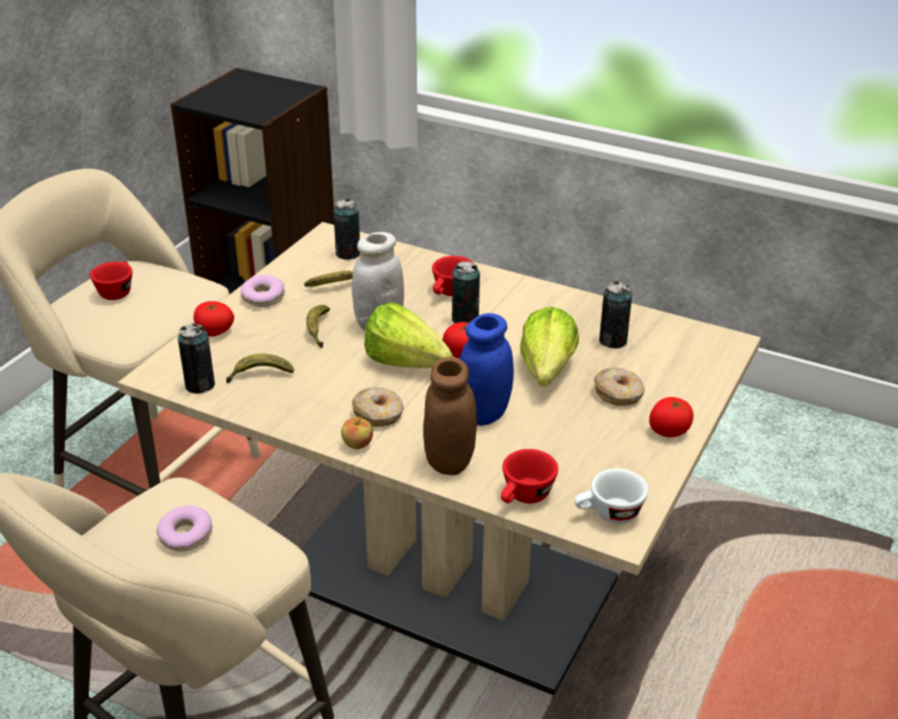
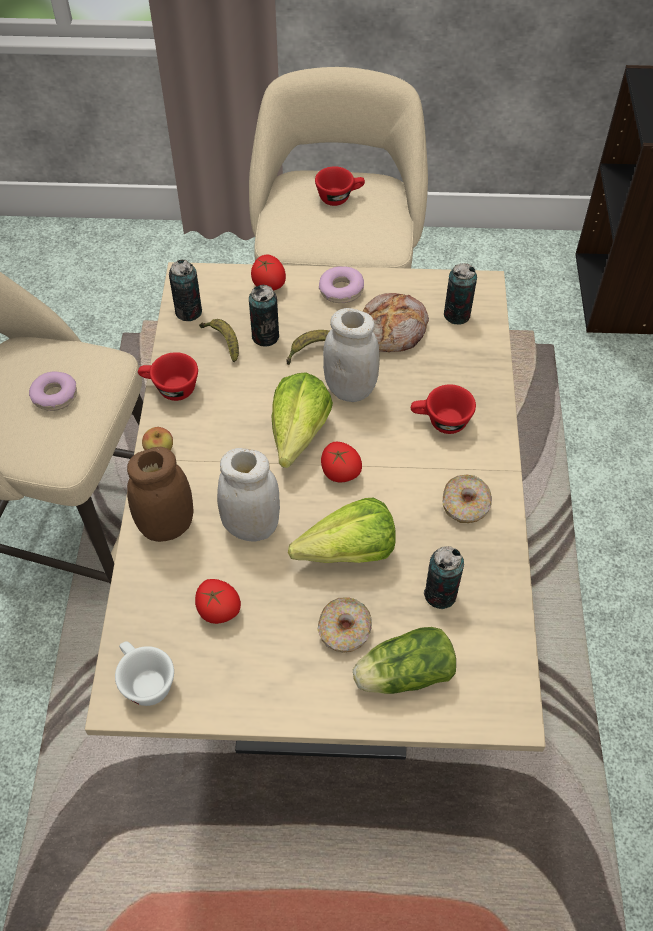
camera: 65 degrees right, 20 degrees up
(335, 286) = (394, 330): banana -> bread
(378, 414) = (210, 447): donut -> donut (465, 505)
(465, 319) = (400, 452): can -> can (265, 336)
(484, 414) = (251, 526): blue jar -> white jar
(524, 497) = (141, 603): red cup -> red cup (170, 389)
(669, 431) = (303, 697): tomato -> tomato (218, 610)
(673, 379) = (401, 675): none -> lettuce

